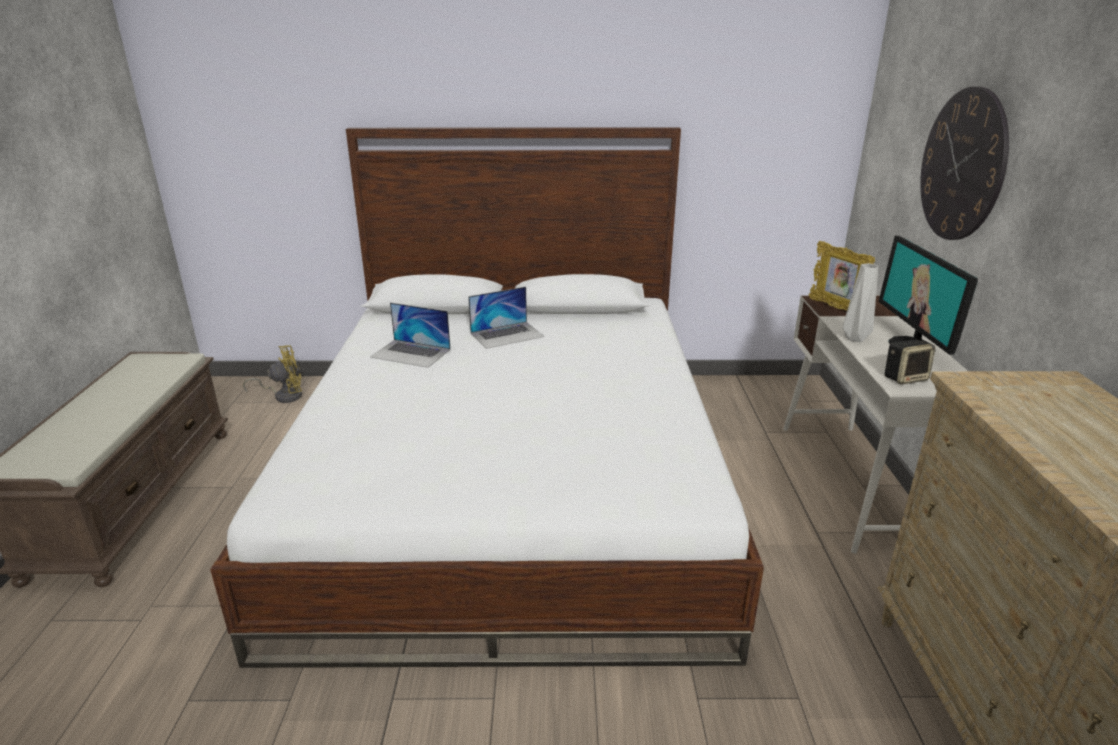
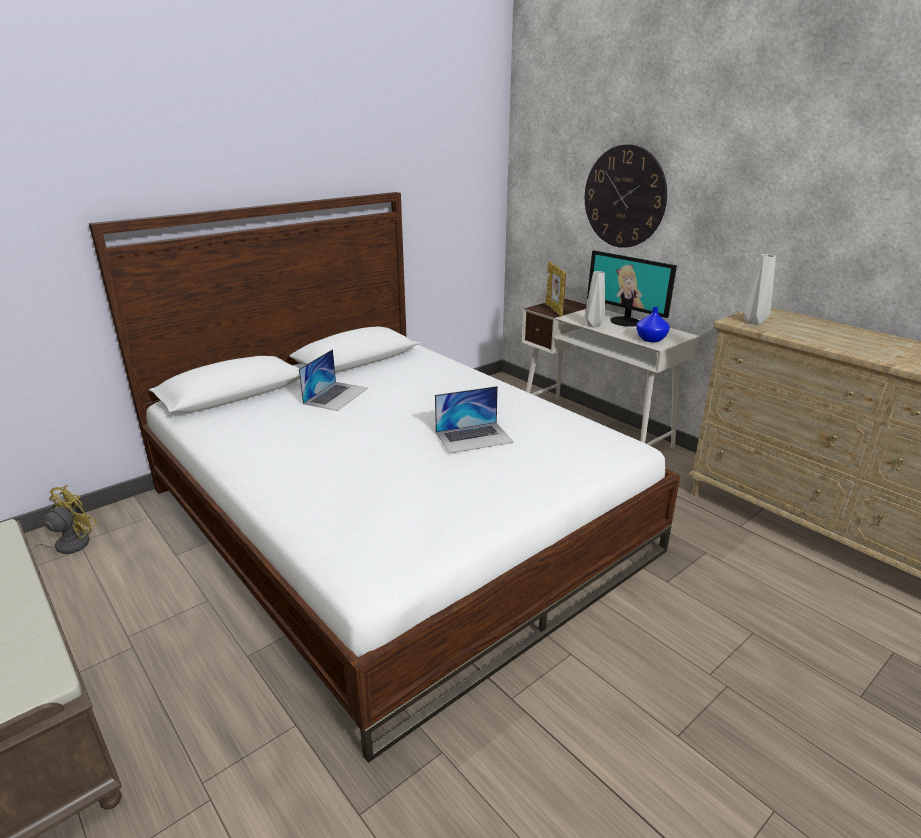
camera: 40 degrees left, 0 degrees up
(411, 353) = (279, 435): laptop -> laptop (474, 437)
(835, 308) = (554, 310): picture frame -> picture frame turned 60 degrees clockwise
(905, 378) = (650, 339): speaker -> blue vase
(1001, 391) = (754, 322): none -> grey vase

